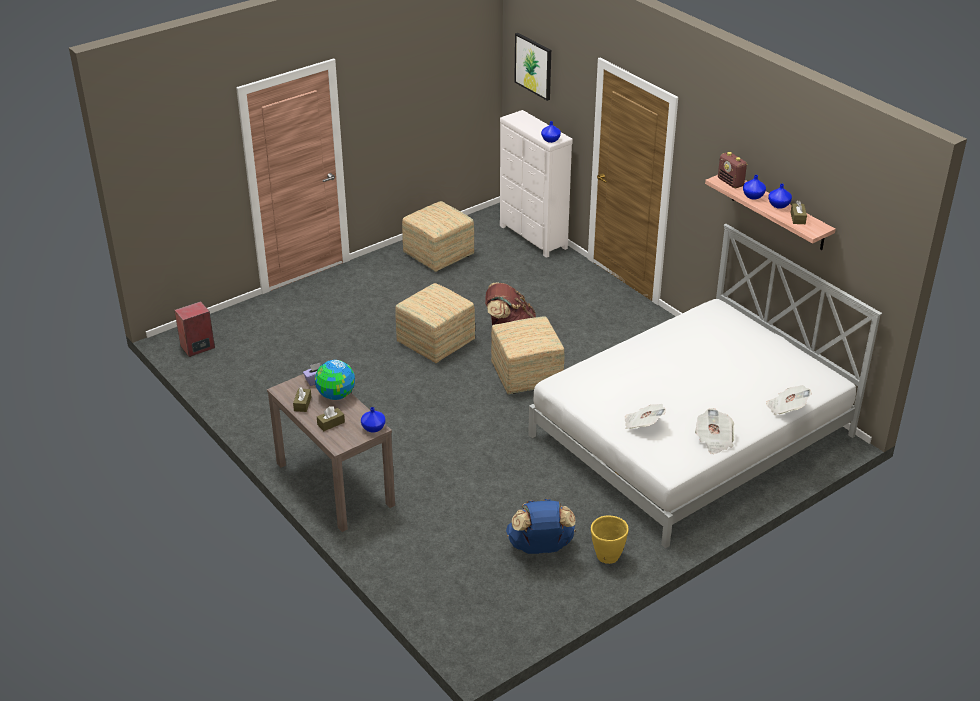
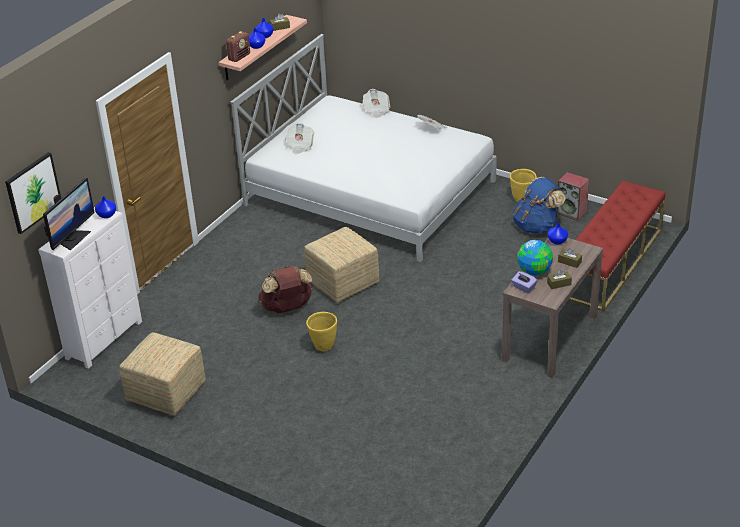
camera: 110 degrees left, 0 degrees up
(197, 347) = (427, 506): speaker -> speaker (572, 212)
(424, 583) = (611, 263): none -> red bench
(436, 342) = (323, 346): ottoman -> yellow planter
(524, 123) = (73, 239): none -> monitor
(642, 424) = (437, 156): newspaper -> newspaper (300, 146)

